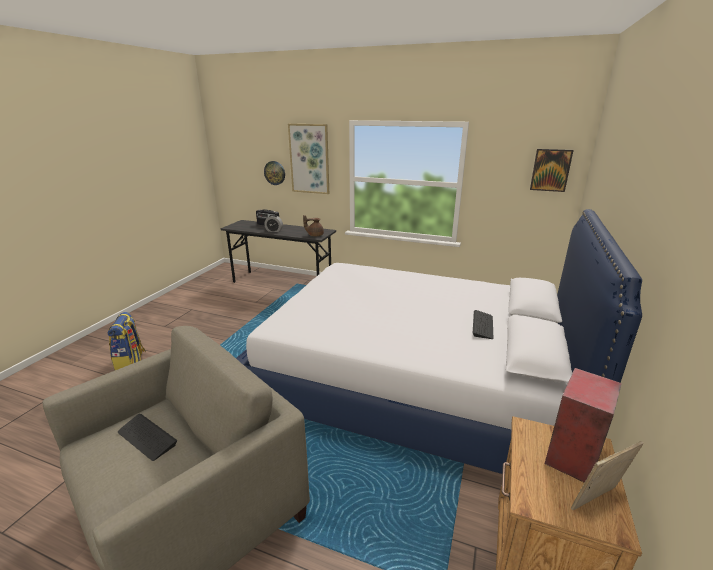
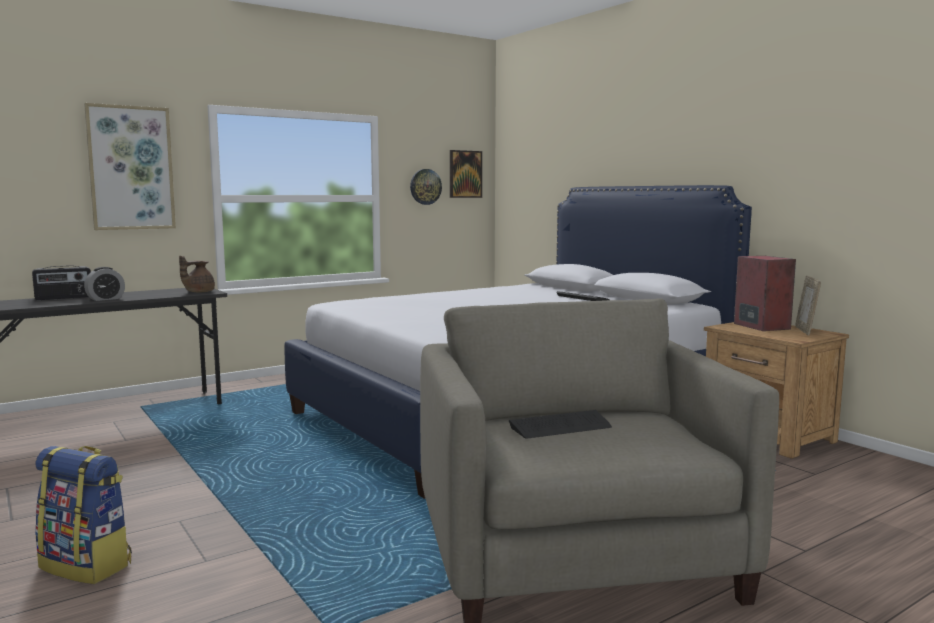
camera: 55 degrees left, 15 degrees down
(274, 173) = (46, 197): wall clock -> wall clock (425, 186)

